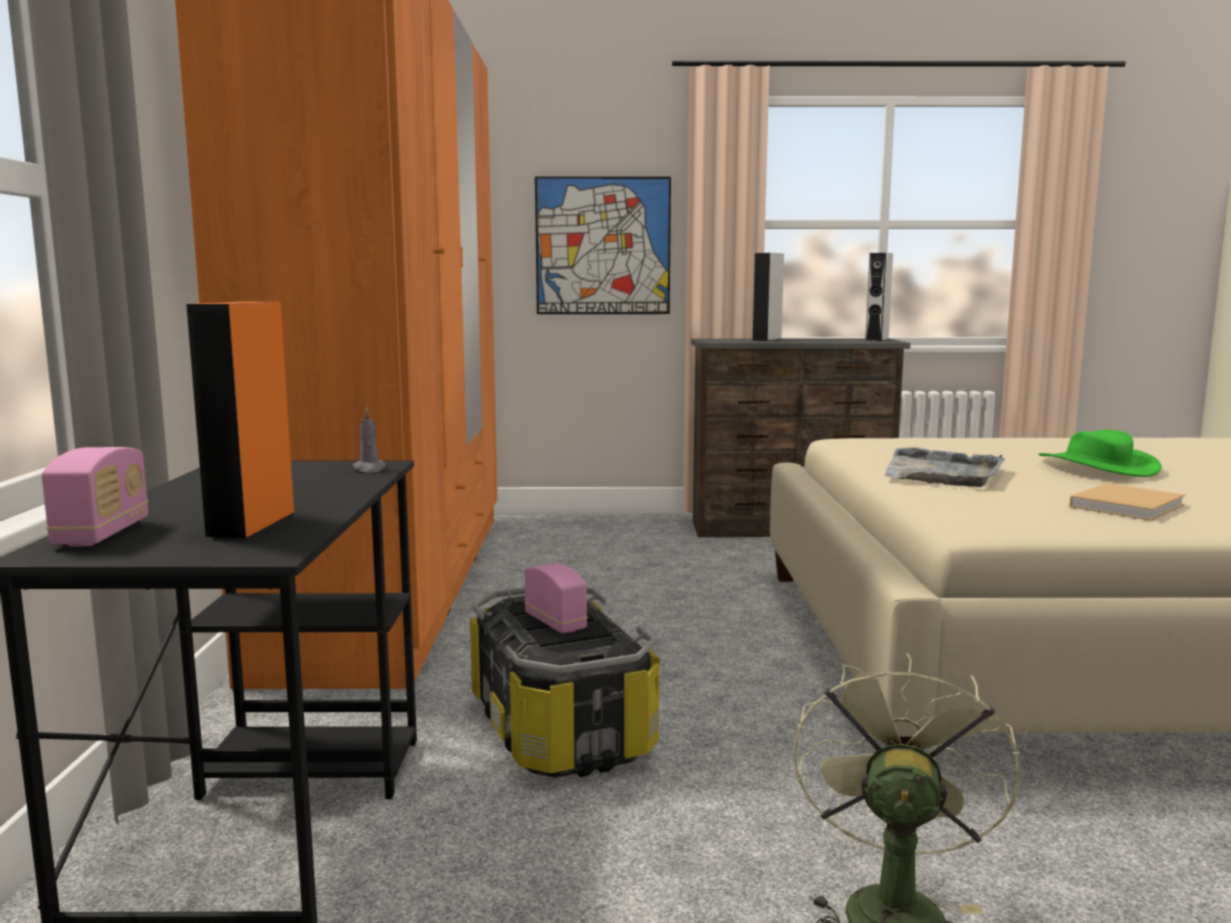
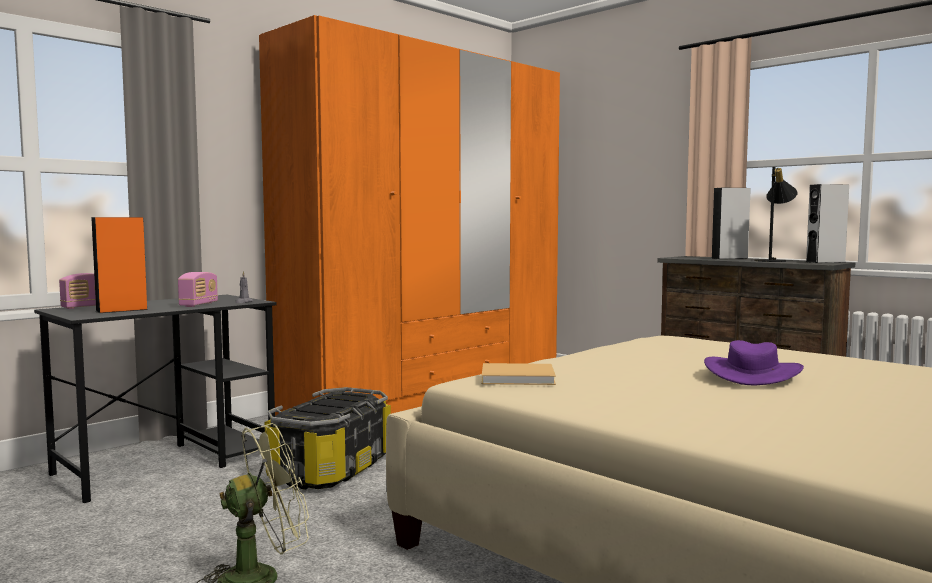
camera: 45 degrees right, 5 degrees down
(555, 622) = (331, 404): radio -> radio (199, 304)
(603, 246) = (639, 186): picture -> none
(826, 340) = (773, 260): none -> black table lamp
(942, 473) = (609, 359): grey tray -> none
(1097, 466) = (752, 374): green hat -> purple hat
(1128, 505) = (630, 394): beige book -> beige book (520, 377)

